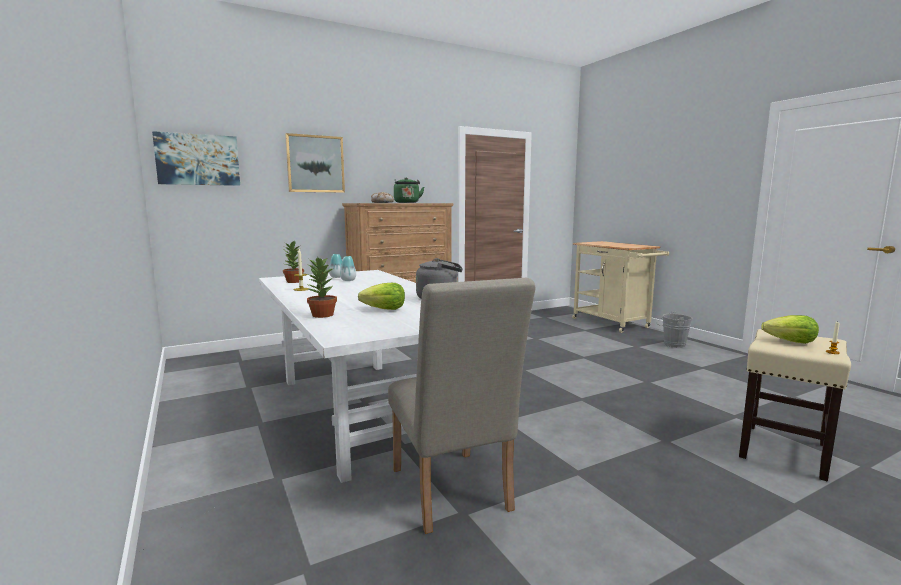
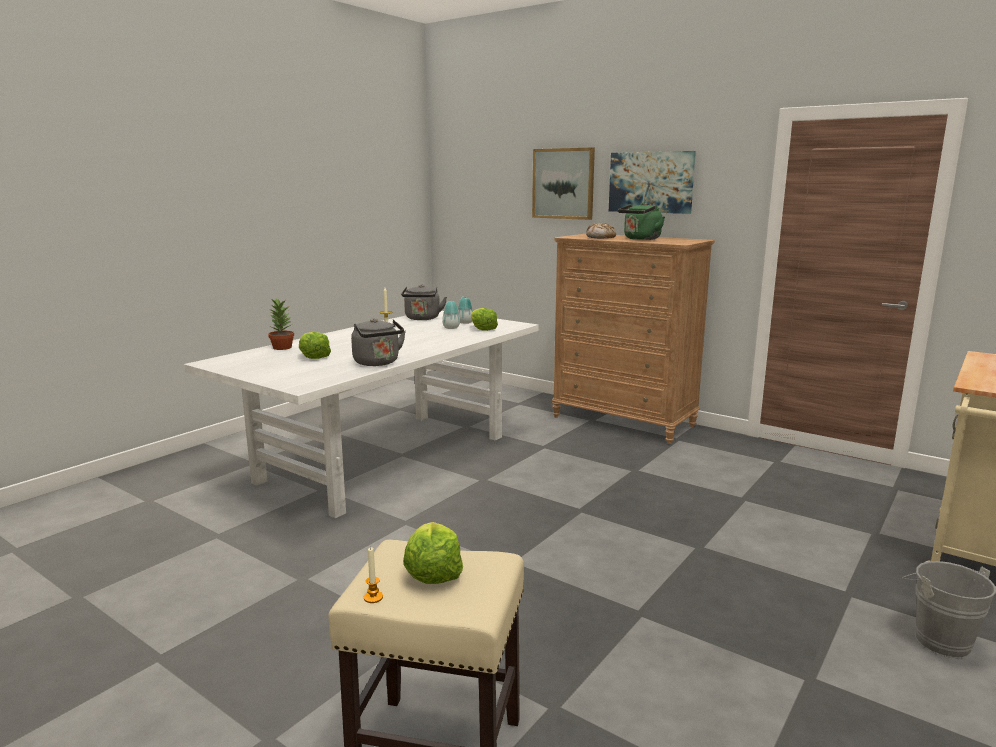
camera: 65 degrees right, 5 degrees up
(198, 160) = (464, 183): picture -> picture (651, 182)
(293, 282) = (422, 319): potted plant -> grey kettle
(368, 276) = (482, 329): none -> lettuce
(452, 495) = (243, 526): beige chair -> none

